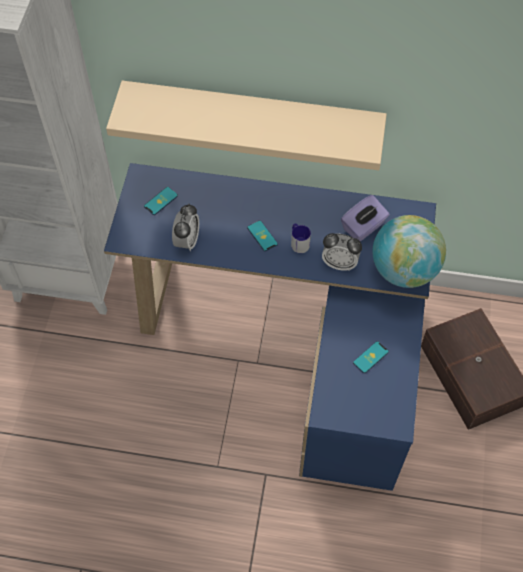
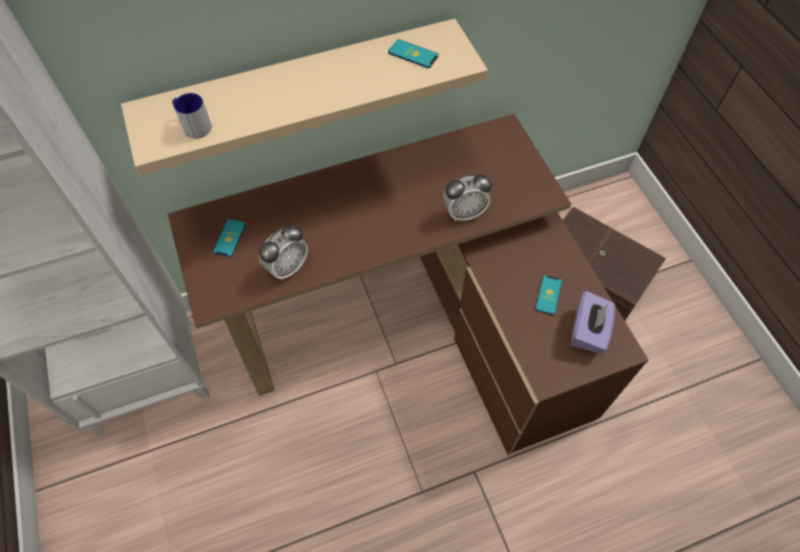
camera: 30 degrees left, 0 degrees up
(187, 241) = (287, 267): alarm clock -> alarm clock turned 60 degrees clockwise
(262, 236) = (366, 223): phone -> phone (413, 54)
(294, 341) = (417, 323): blue desk -> brown desk
(298, 242) = (408, 212): mug -> mug (193, 125)
(363, 227) = (463, 167): purple tissue box -> purple tissue box (588, 331)
(403, 270) = (530, 190): globe -> none

